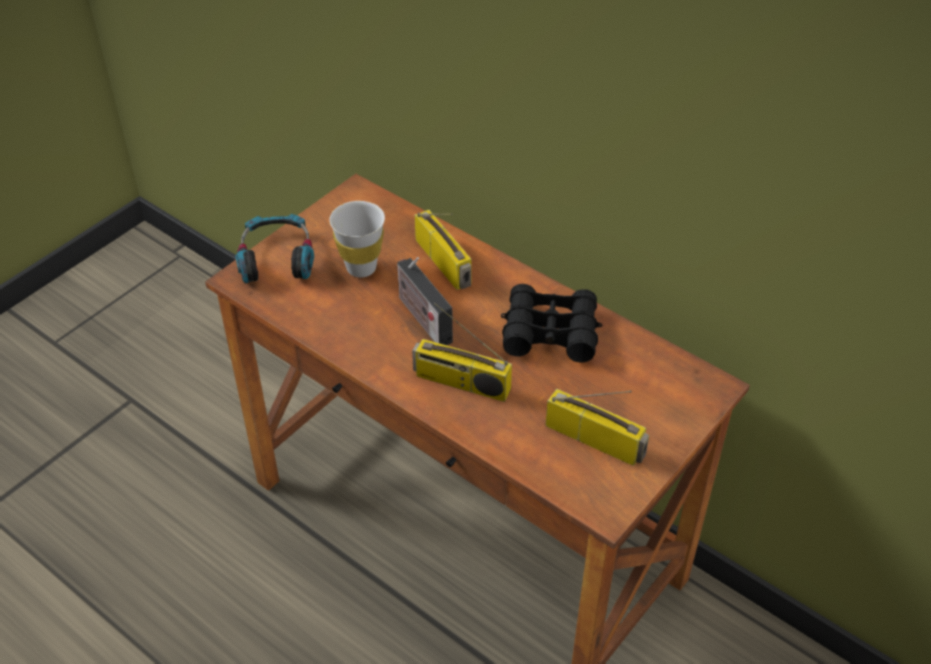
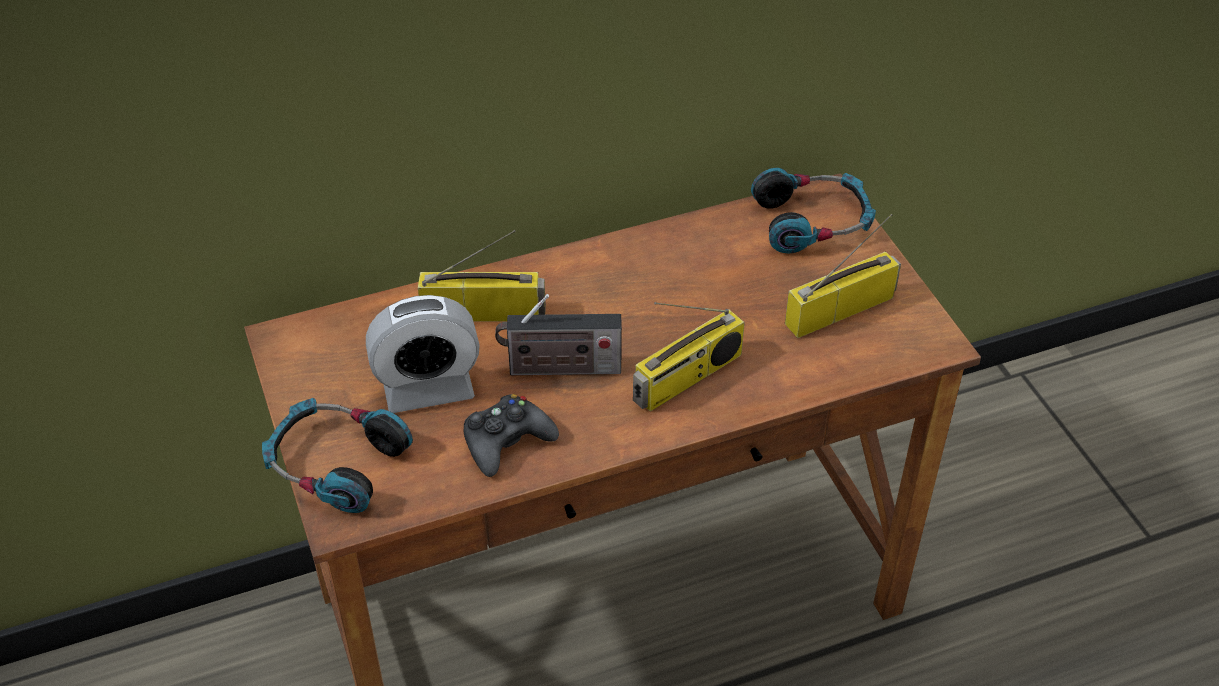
camera: 60 degrees left, 0 degrees up
(343, 320) = (506, 441): none -> black game controller
(361, 268) = (428, 389): white cup -> alarm clock
(550, 332) = (665, 275): black binoculars -> none
(677, 388) = (812, 222): none -> headphones

